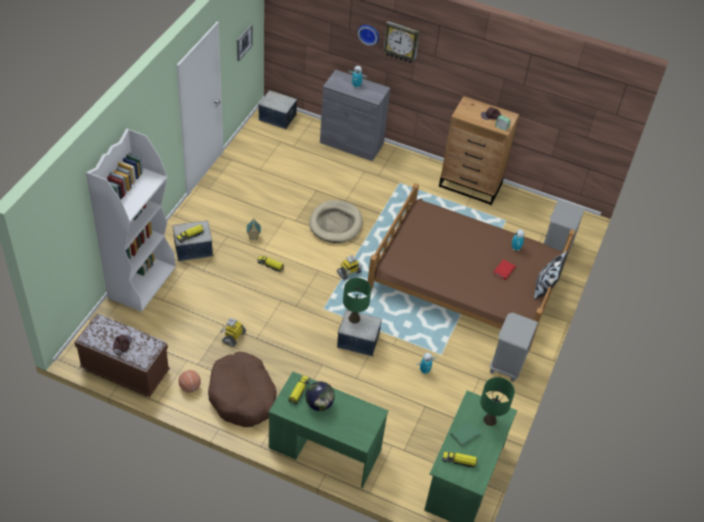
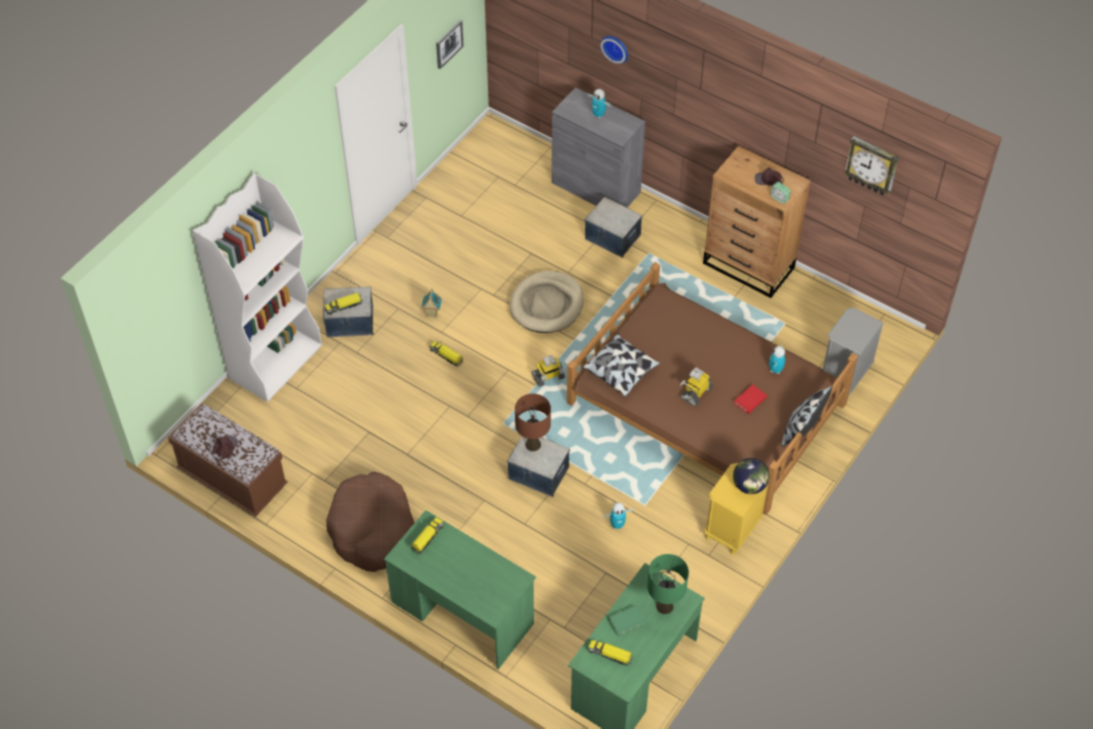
camera: 15 degrees right, 5 degrees up
(190, 387) = (309, 510): basketball -> none
(233, 337) = (377, 449): toy robot -> toy robot (696, 392)
(277, 118) = (501, 140): storage box -> storage box (612, 237)
(319, 404) = (449, 557): globe -> globe (749, 486)
(354, 318) = (532, 444): green table lamp -> brown table lamp
(401, 42) = (657, 64): wall clock -> wall clock (872, 165)
(407, 260) = (621, 371): none -> pillow
(507, 365) = (731, 531): grey nightstand -> yellow nightstand

